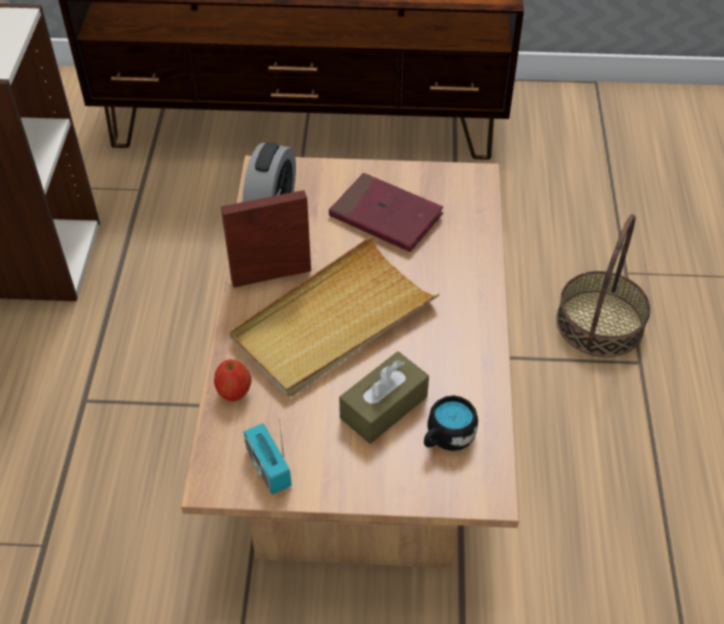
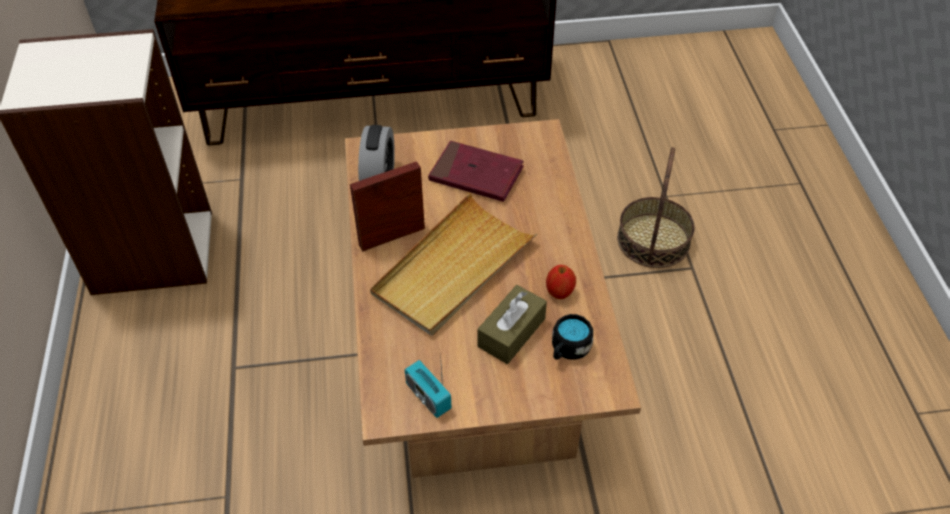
camera: 10 degrees left, 0 degrees up
(234, 392) = (384, 339): apple -> apple (559, 292)

